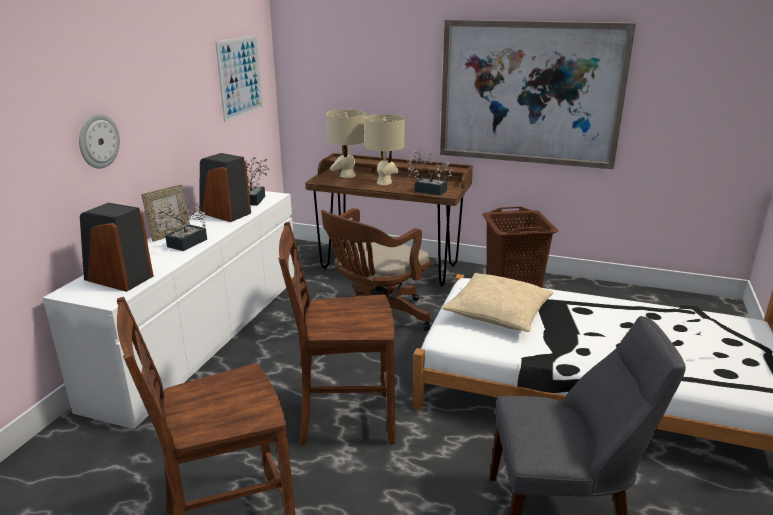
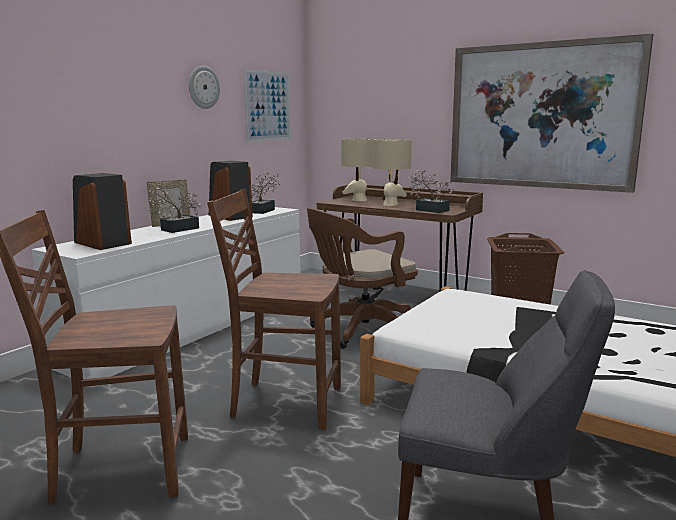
camera: 15 degrees right, 10 degrees down
(98, 141) = (110, 126): wall clock -> wall clock (203, 87)
(498, 312) = (469, 313): beige pillow -> none

